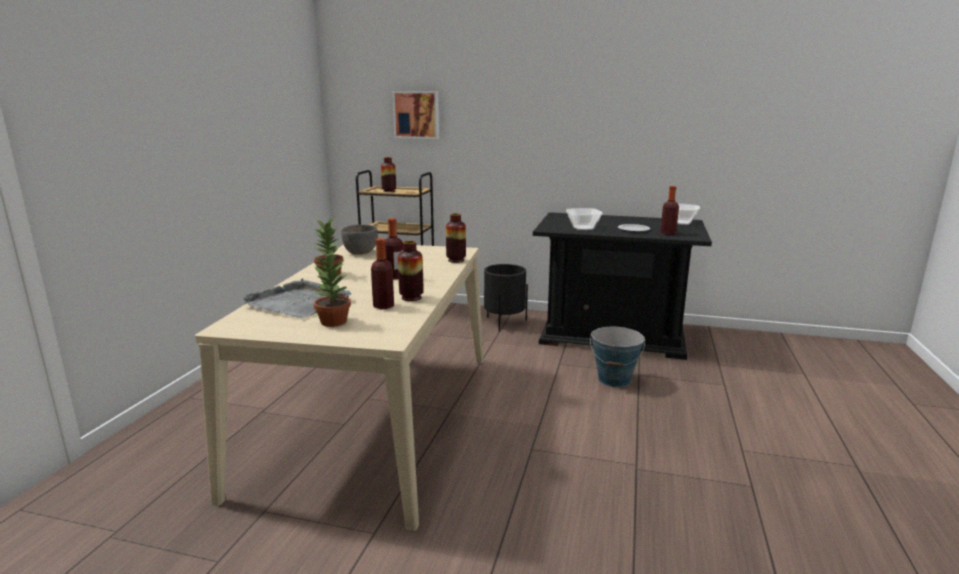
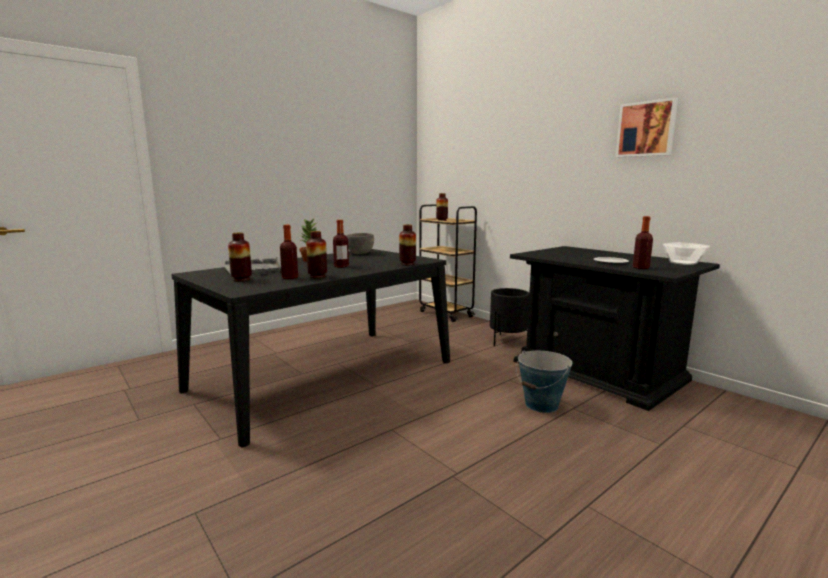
camera: 35 degrees right, 5 degrees down
(333, 322) = (241, 279): potted plant -> vase
(376, 417) = (325, 375): beige dining table -> black dining table
(416, 114) = (471, 160): picture -> picture (646, 129)
(583, 228) = (562, 256): bowl -> none

